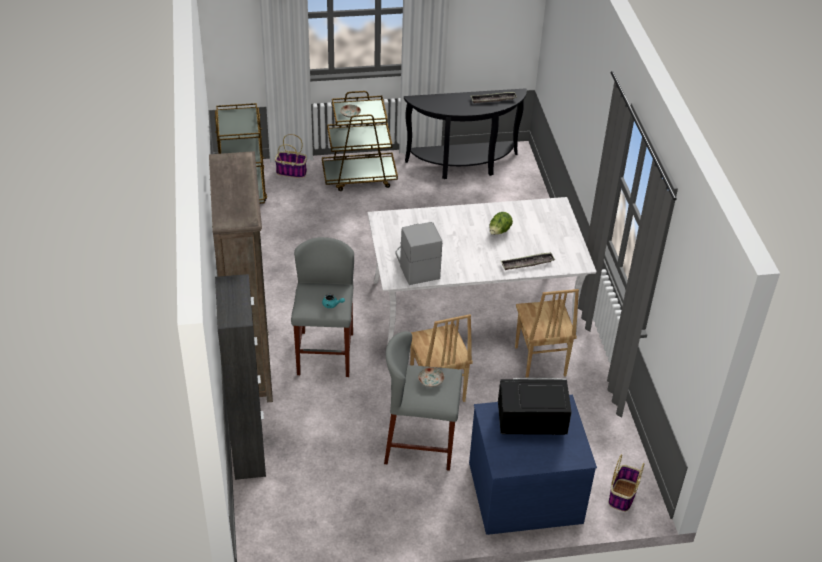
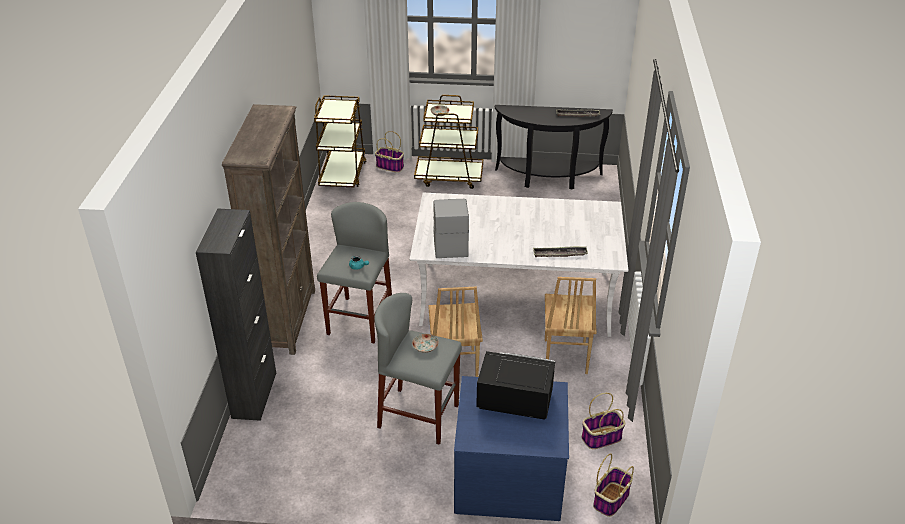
camera: 15 degrees right, 5 degrees down
(499, 232) = (542, 223): lettuce -> none
(597, 438) = (601, 438): none -> basket

